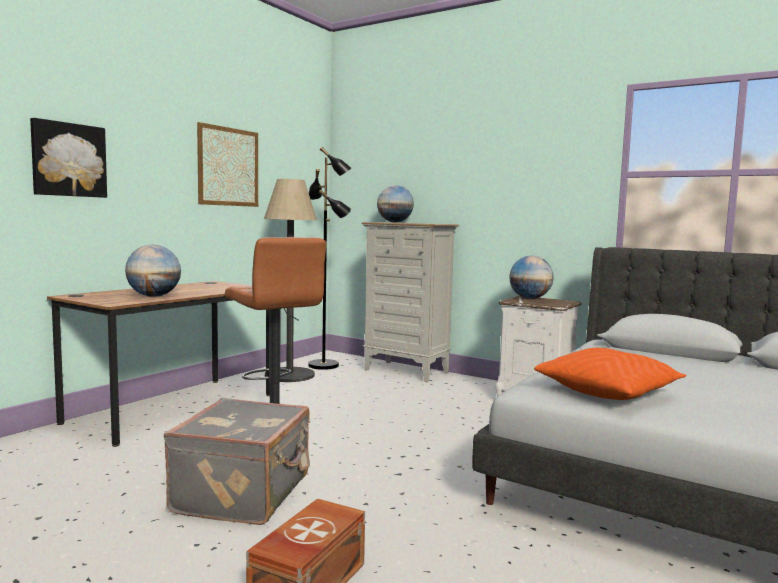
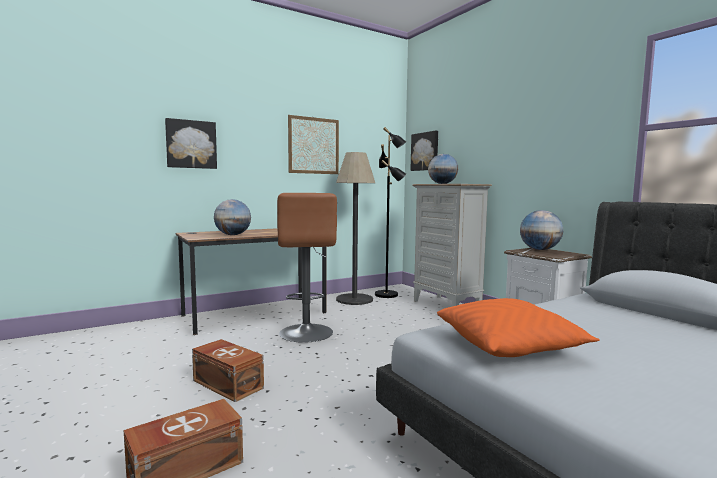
camera: 25 degrees right, 0 degrees up
(245, 494) = (228, 383): grey suitcase -> brown storage box
(362, 179) = (425, 151): none -> picture

